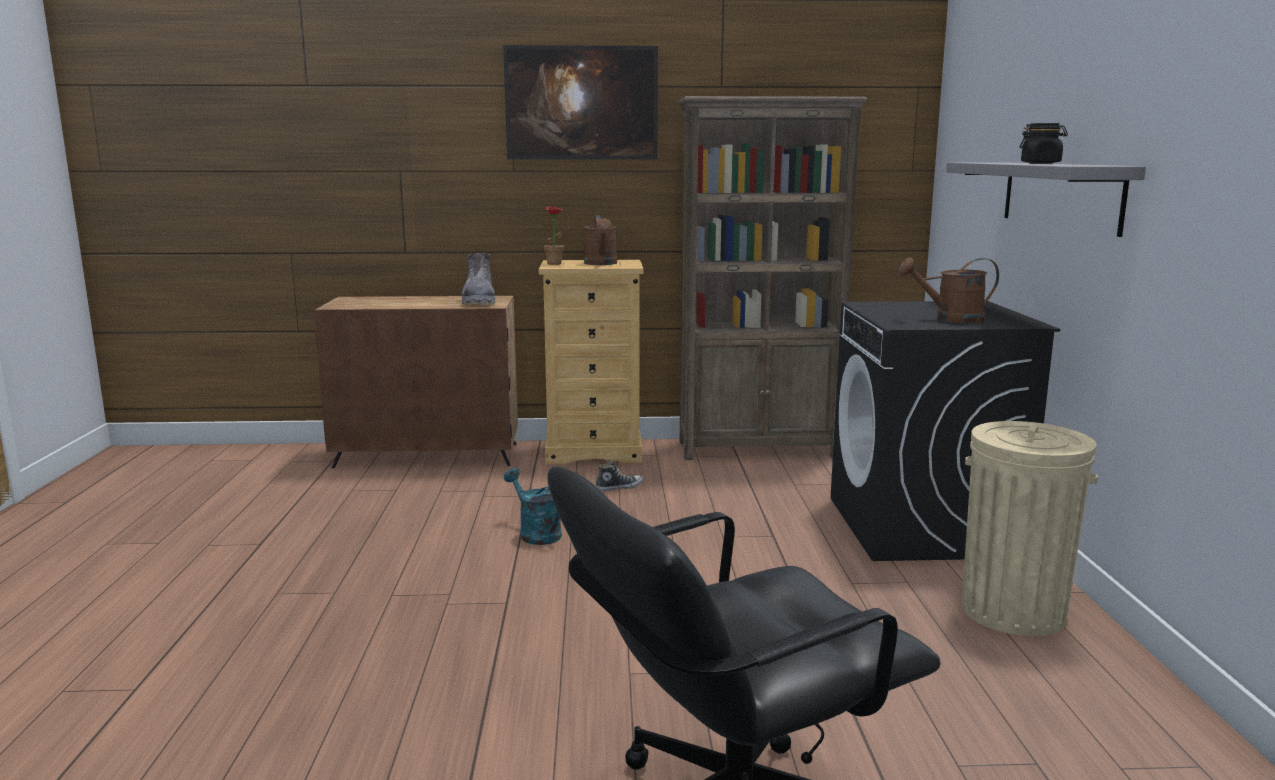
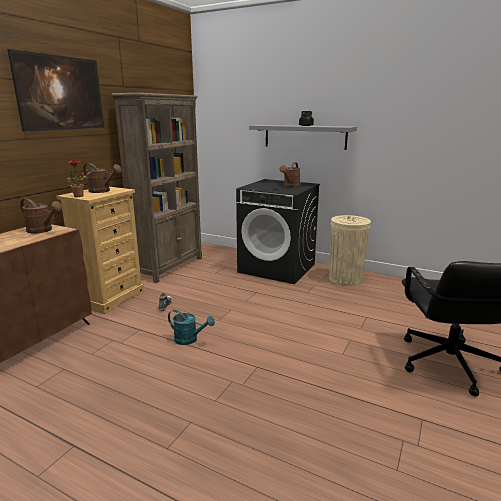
camera: 60 degrees left, 5 degrees up
(479, 302) = (43, 230): grey boot -> brown watering can
(535, 533) = (189, 340): turquoise watering can -> turquoise watering can turned 150 degrees counterclockwise

